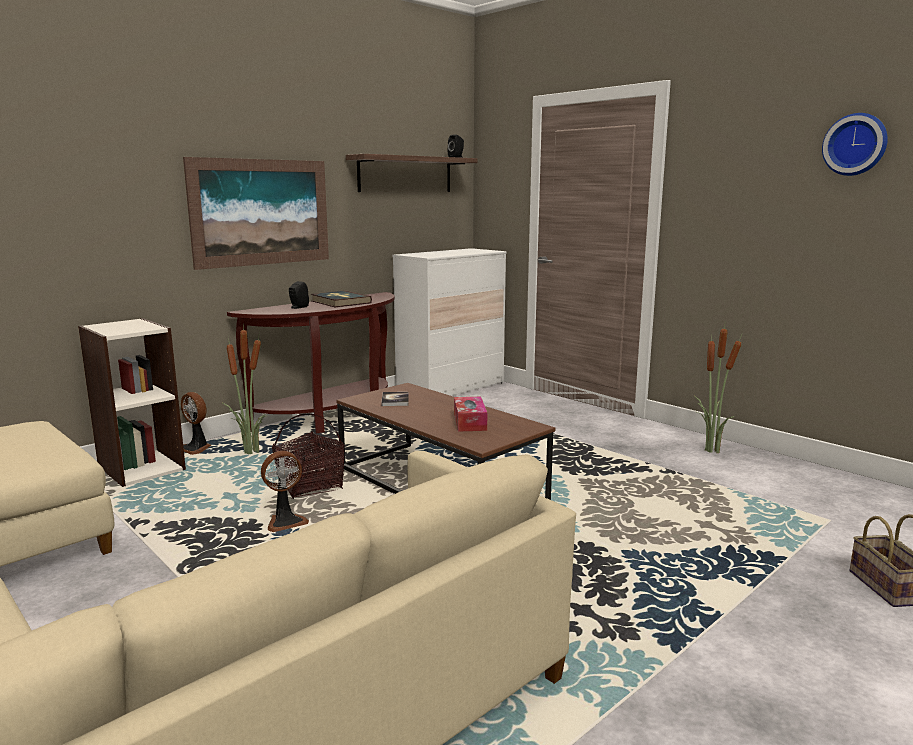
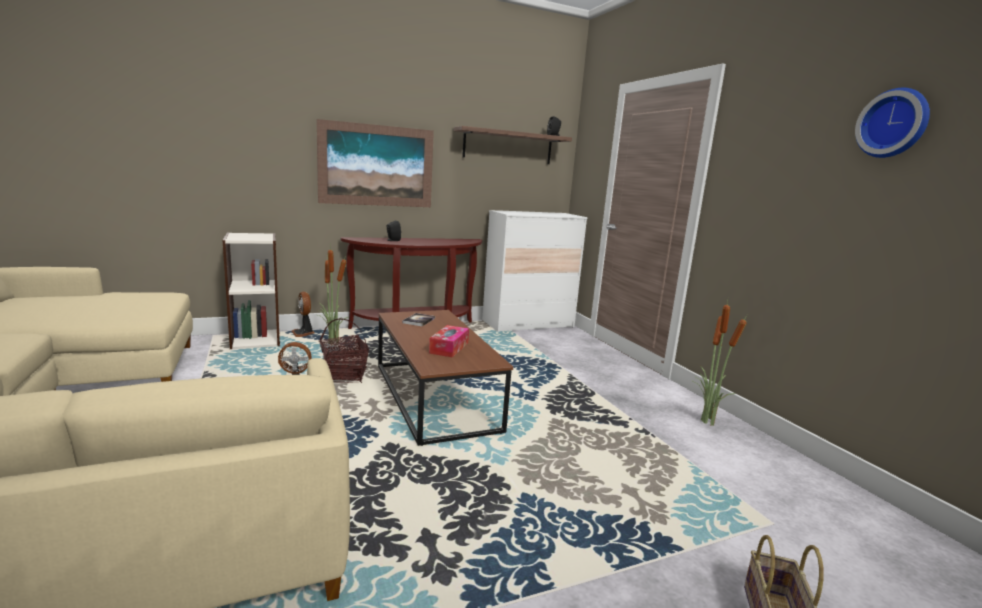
camera: 20 degrees right, 0 degrees up
(340, 302) = (430, 241): book -> none

